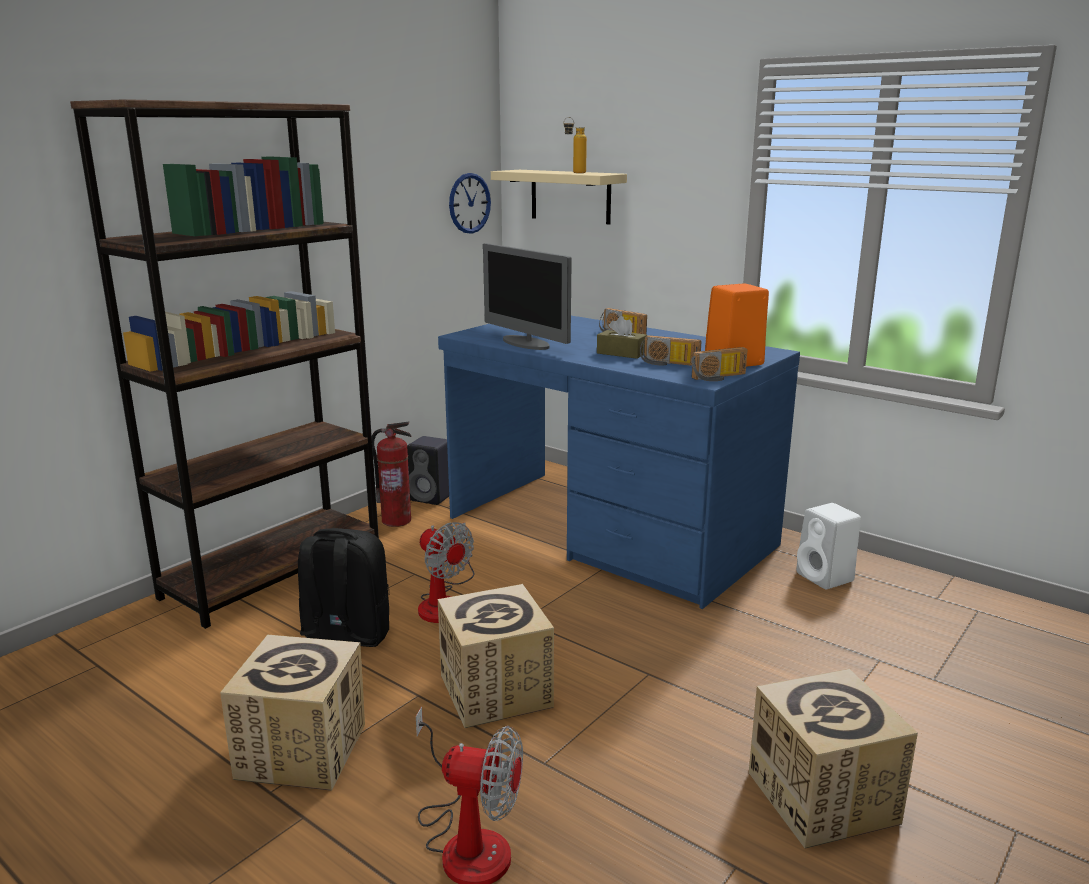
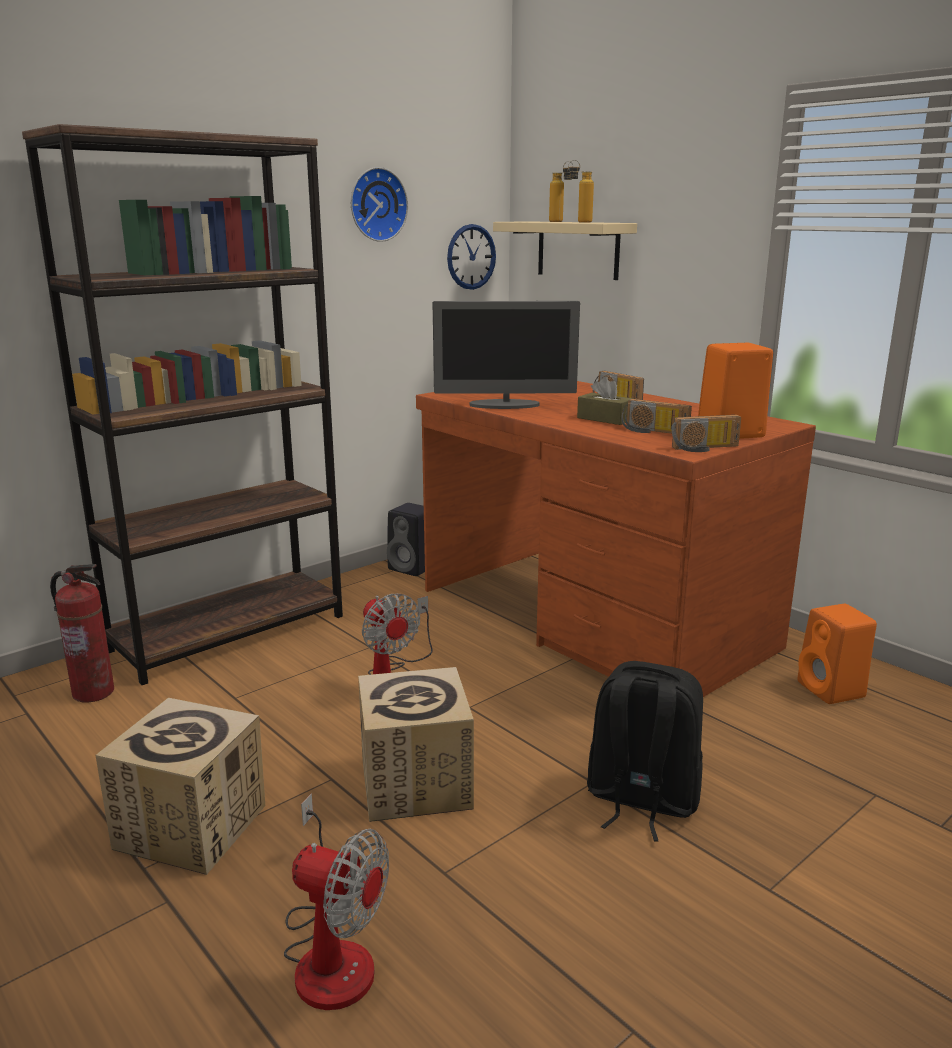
camera: 10 degrees right, 0 degrees up
(344, 638) = (276, 709): black backpack -> black backpack (640, 800)
(386, 158) = (376, 204): none -> wall clock
(397, 520) = (369, 589): fire extinguisher -> fire extinguisher (94, 692)
(526, 343) = (505, 405): monitor -> monitor turned 60 degrees counterclockwise
(555, 172) = (560, 222): none -> bottle
(609, 532) = (591, 619): blue desk -> brown desk
(822, 797) = (763, 958): cardboard box -> none
(826, 578) = (832, 690): white speaker -> orange speaker

